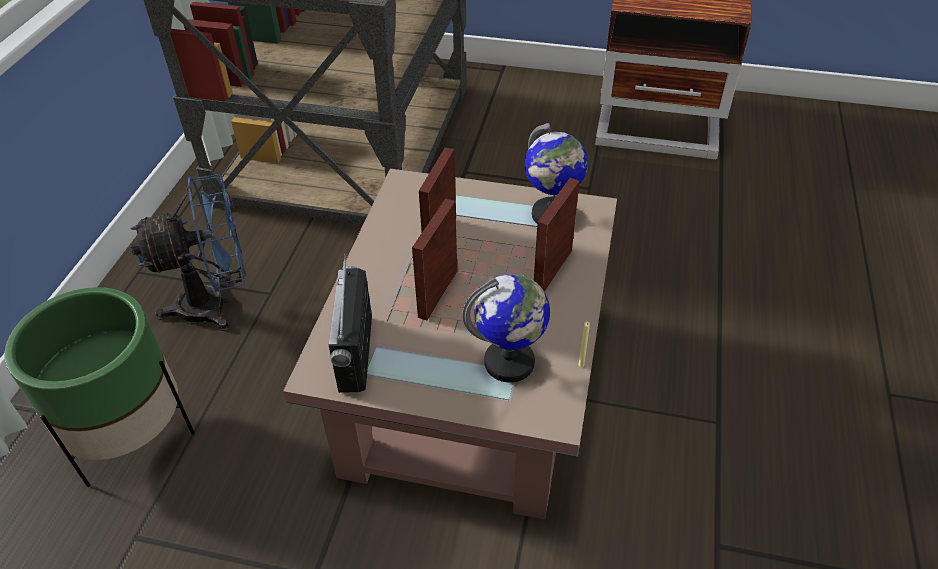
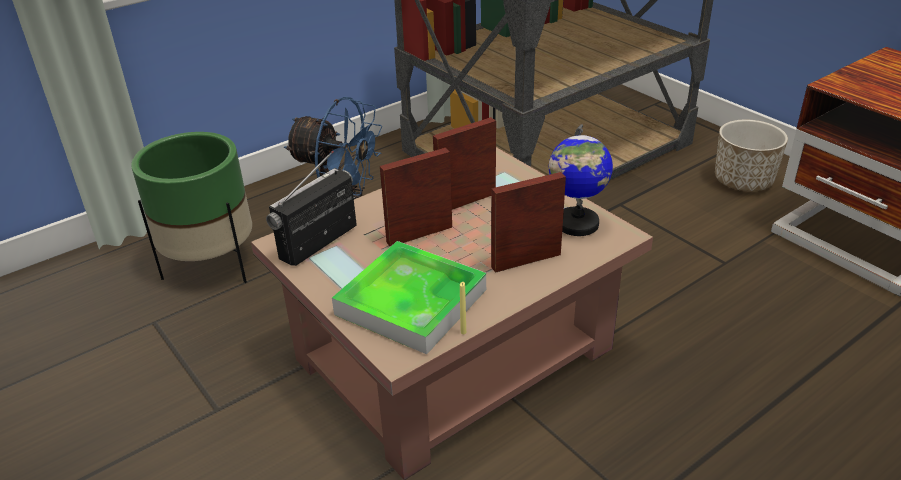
camera: 40 degrees right, 10 degrees down
(510, 363) = (411, 302): globe -> tray
(536, 107) = (743, 181): none -> planter

